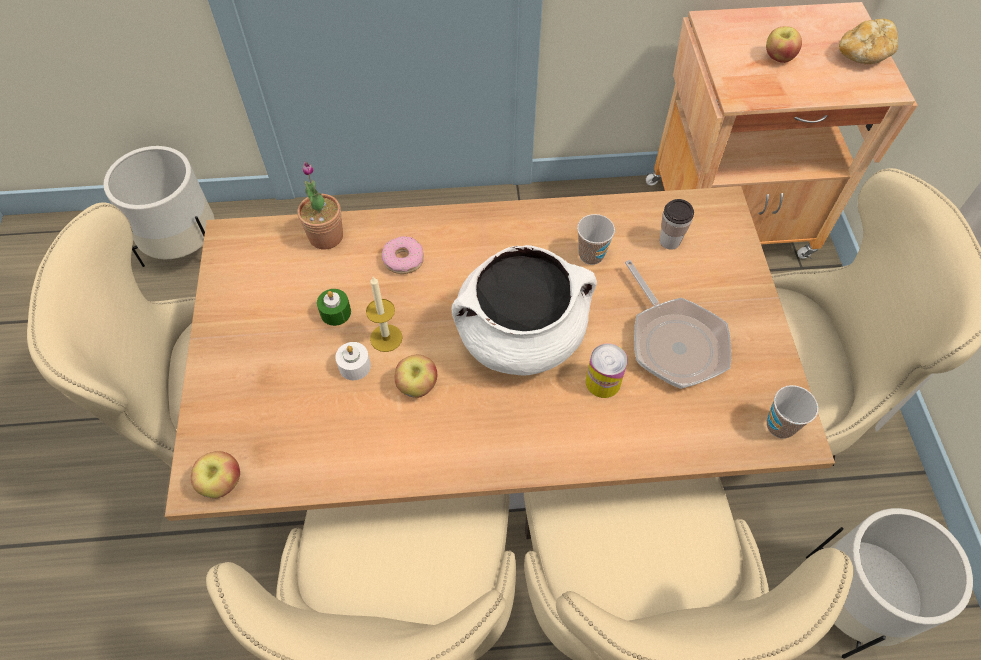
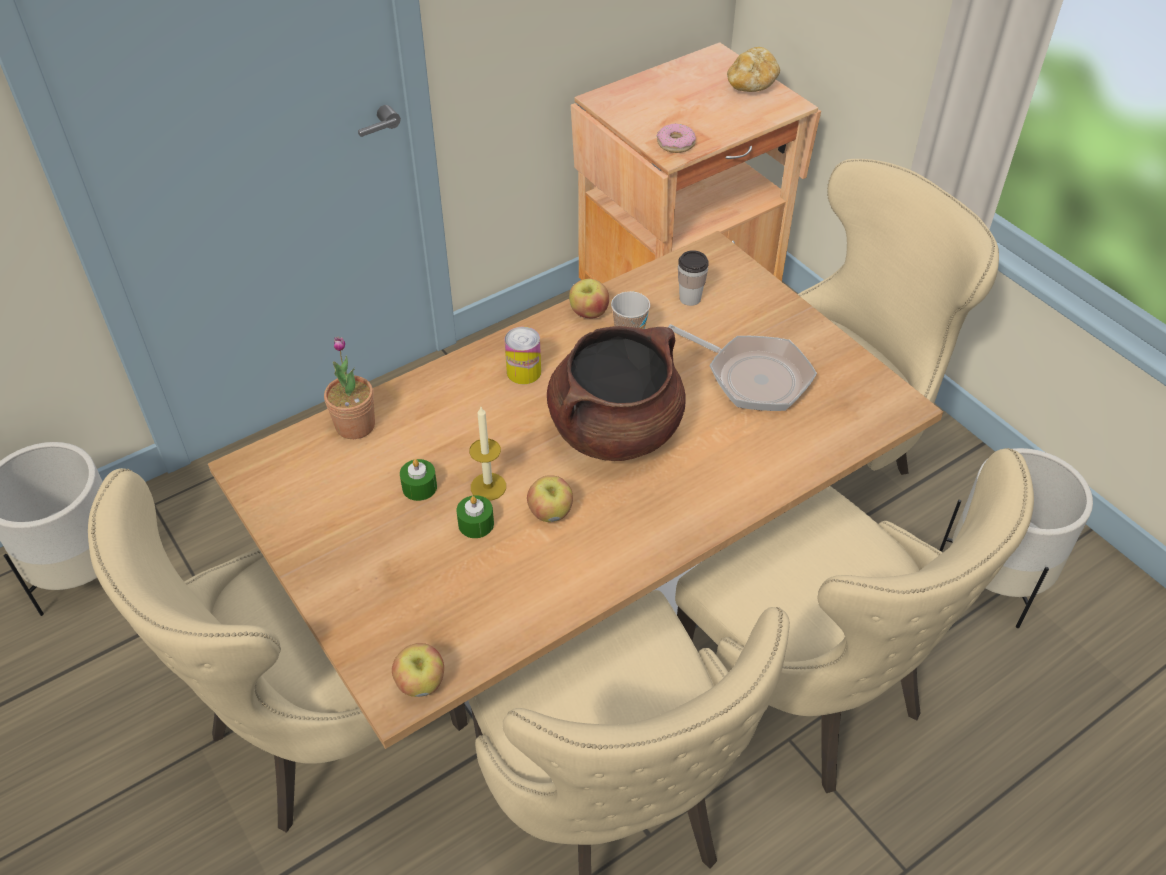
camera: 30 degrees left, 10 degrees down
(354, 366) = (476, 524): white candle -> green candle
(403, 259) = (452, 413): donut -> donut (675, 144)
(521, 336) = (615, 430): white cooking pot -> brown cooking pot
(603, 382) = (716, 435): can -> can (524, 372)
(778, 57) = (682, 110): apple -> apple (588, 313)
(780, 426) = (883, 403): cup -> none

